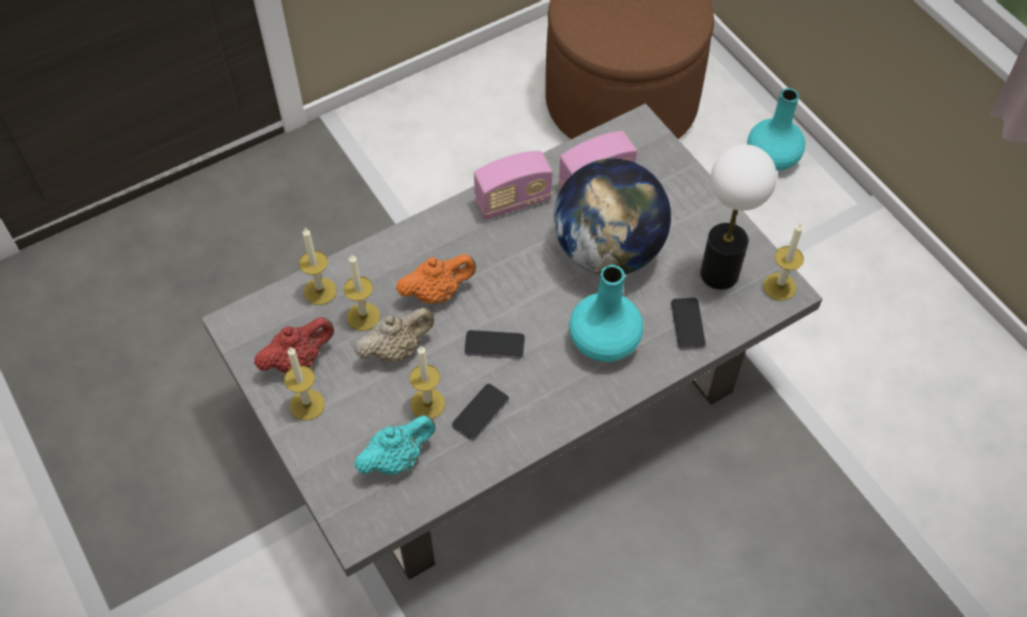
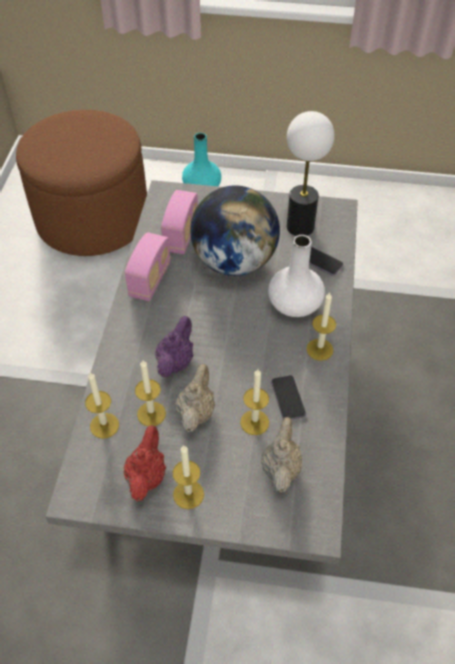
camera: 50 degrees left, 5 degrees down
(397, 458) = (280, 467): turquoise teapot -> beige teapot
(437, 292) = (175, 361): orange teapot -> purple teapot
(494, 345) = (245, 358): phone -> none
(604, 341) = (295, 304): turquoise vase -> white vase
(779, 286) = (333, 210): candle -> candle (319, 349)

